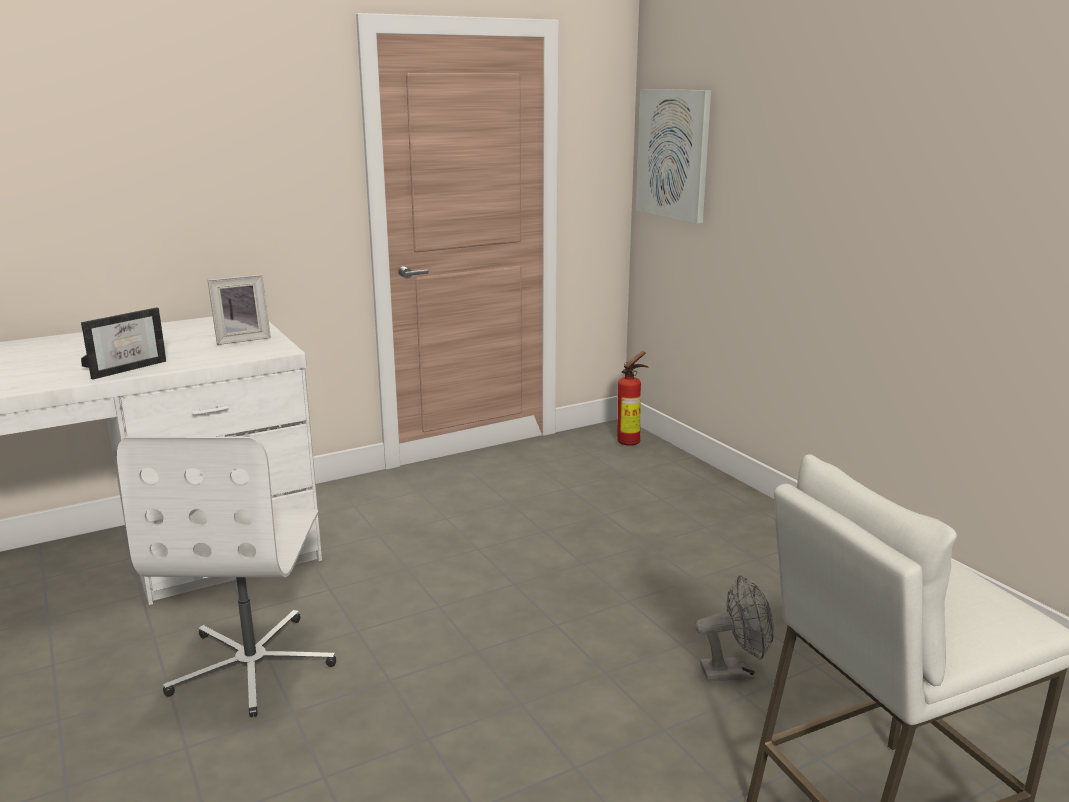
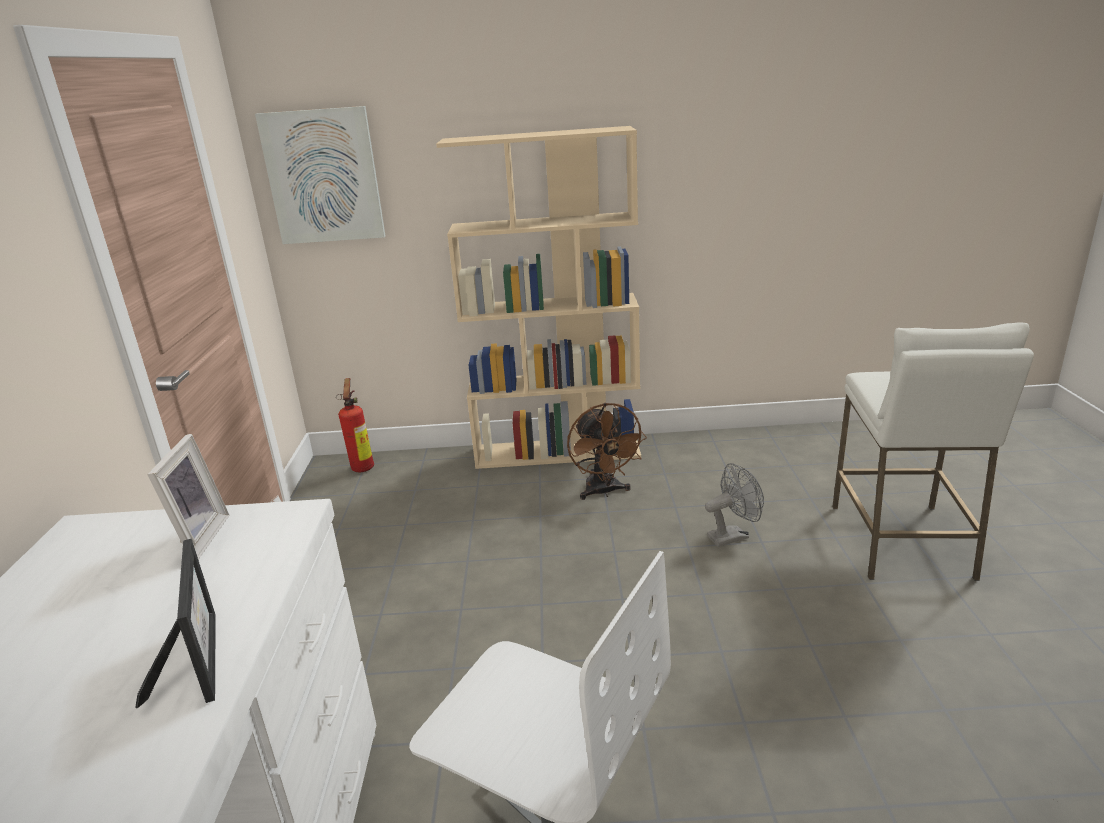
camera: 60 degrees left, 5 degrees up
(729, 567) = (604, 492): none -> brown fan
(734, 672) = (733, 536): grey fan -> grey fan turned 45 degrees clockwise
(775, 520) = (558, 452): none -> beige bookcase

